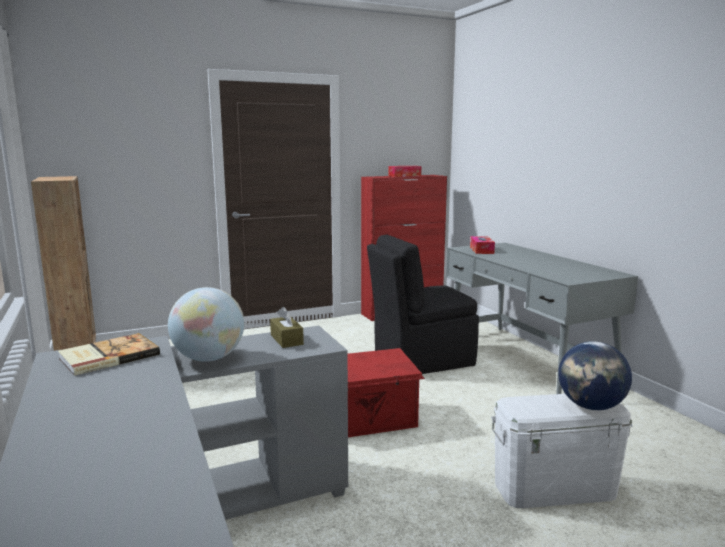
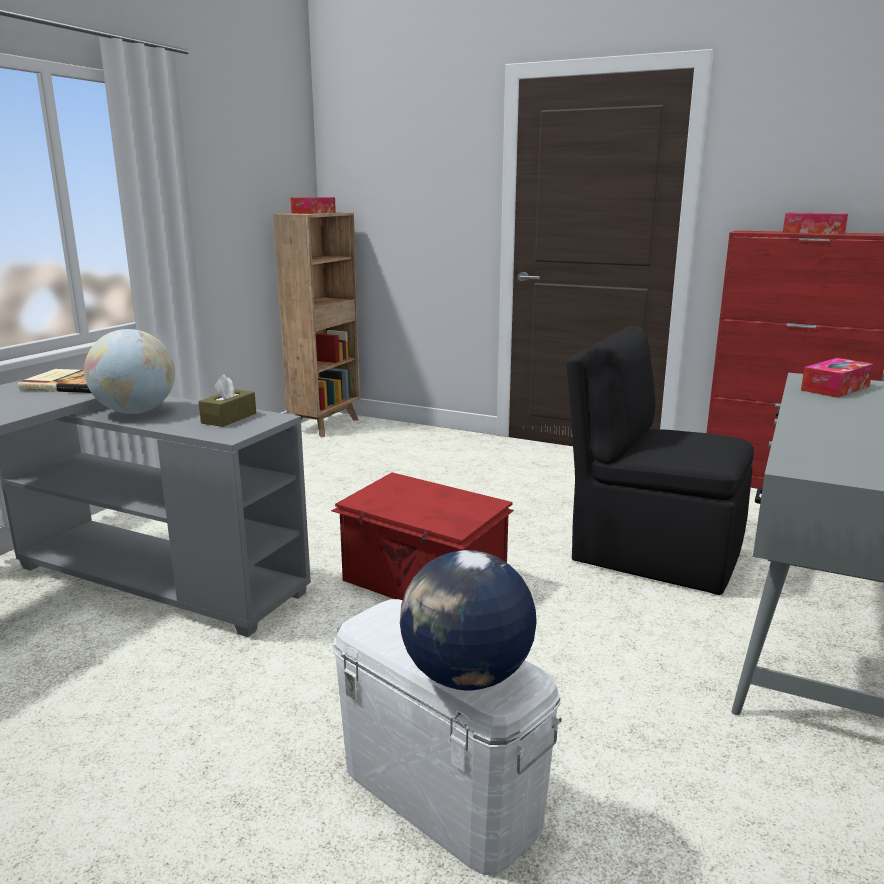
camera: 50 degrees right, 5 degrees up
(57, 178) = (313, 213): none -> tissue box

